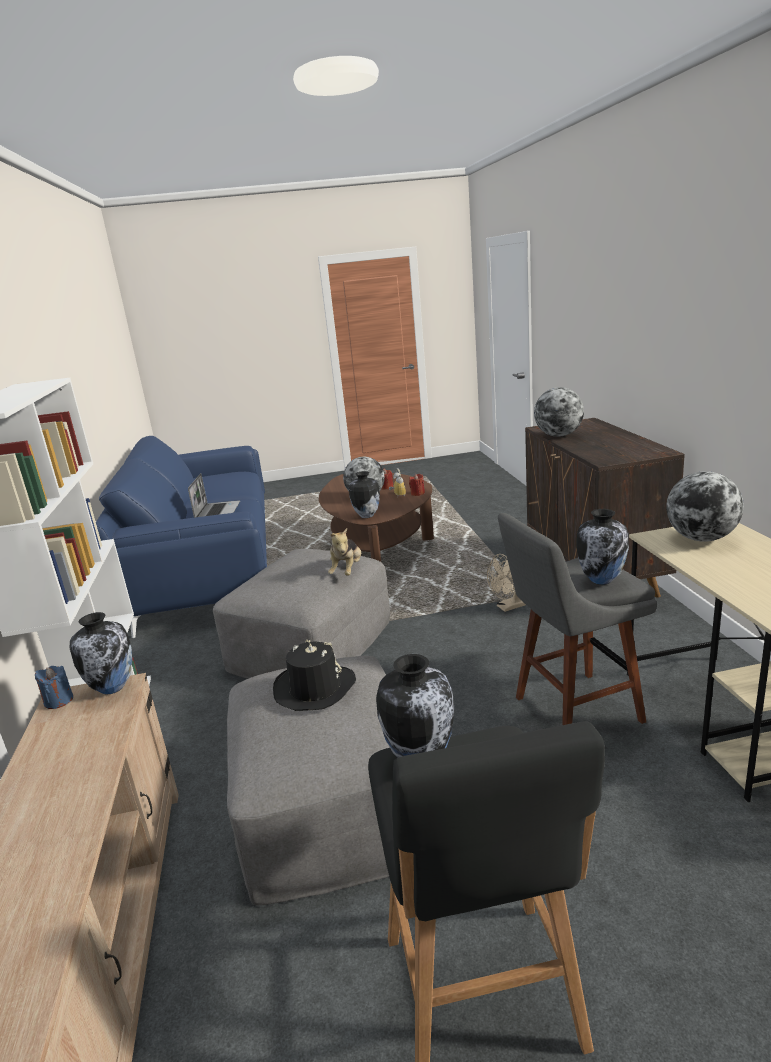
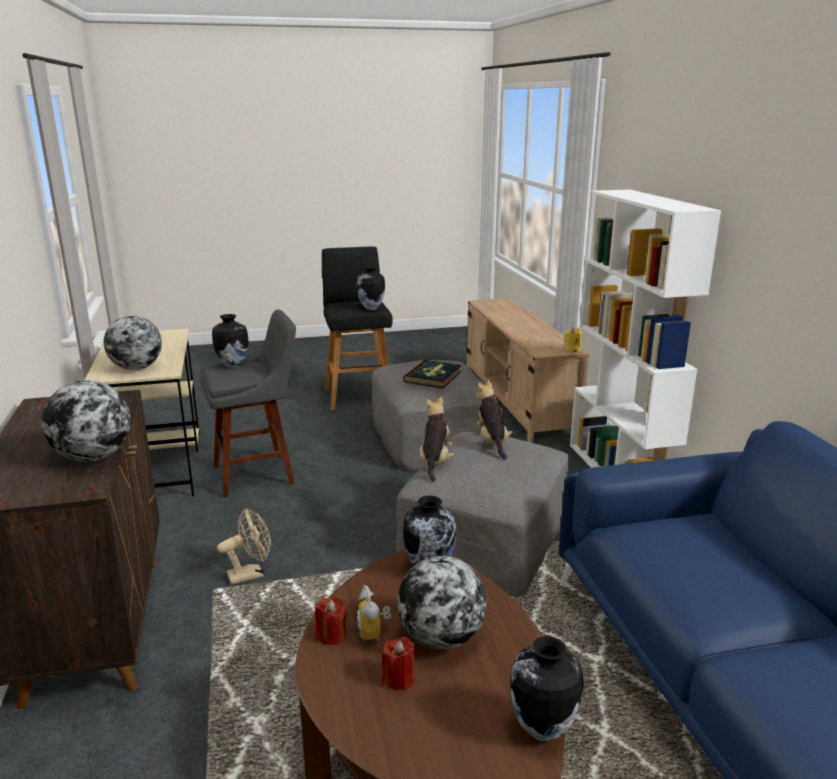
camera: 175 degrees right, 0 degrees up
(59, 701) = (572, 349): blue candle -> yellow candle
(113, 687) = (546, 352): vase -> vase (541, 730)
(217, 512) = (706, 565): laptop -> none
(287, 584) = (492, 442): none -> plush toy
(314, 688) = (433, 377): black hat -> book

